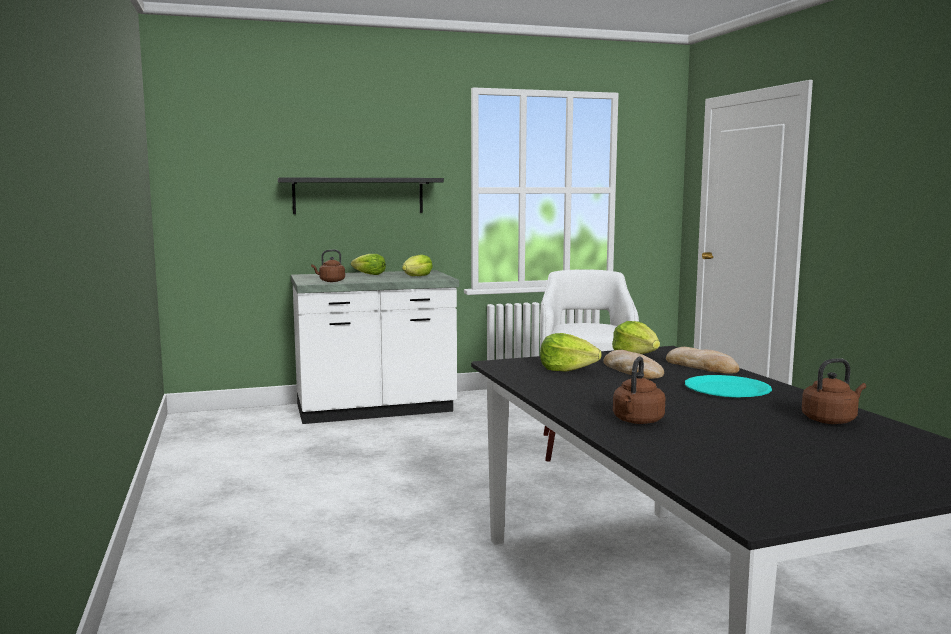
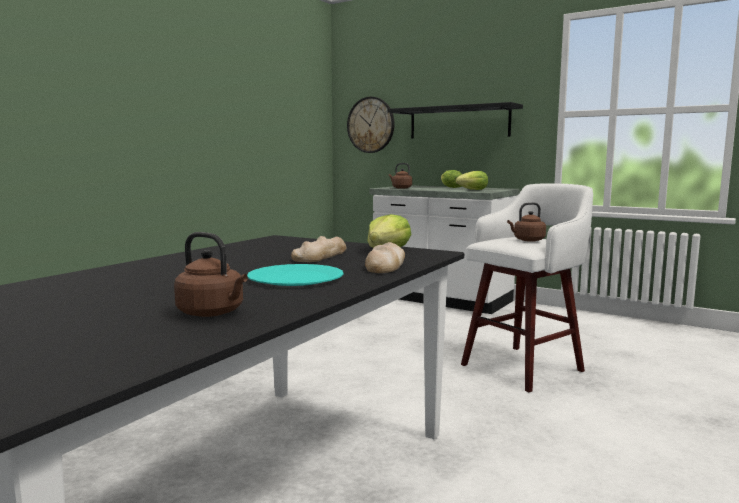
camera: 50 degrees right, 0 degrees up
(225, 195) = (371, 125): none -> wall clock
(567, 369) = (288, 247): lettuce -> none
(637, 421) = (128, 274): brown kettle -> brown kettle (527, 240)

